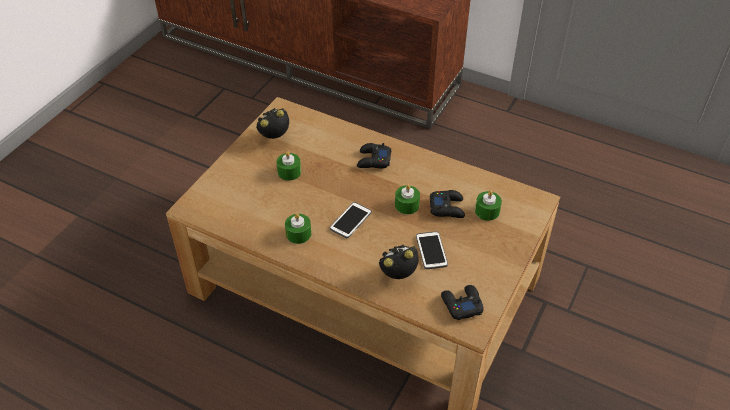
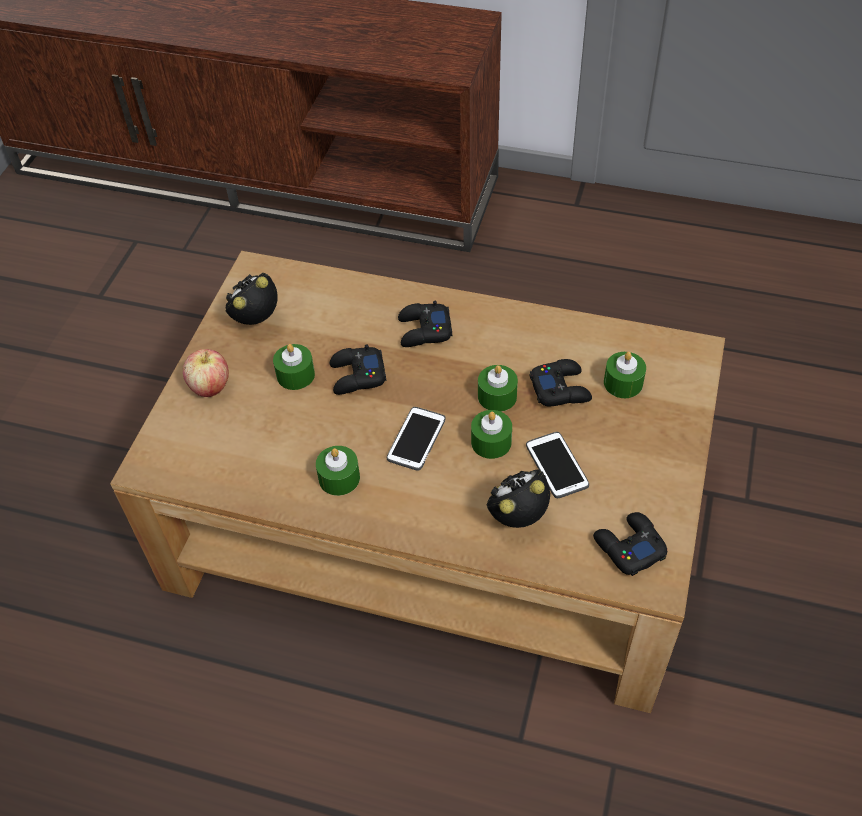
camera: 10 degrees left, 5 degrees up
(237, 170) = (210, 387): none -> apple
(325, 179) = (357, 376): none -> black game controller
(395, 230) = (491, 442): none -> green candle

